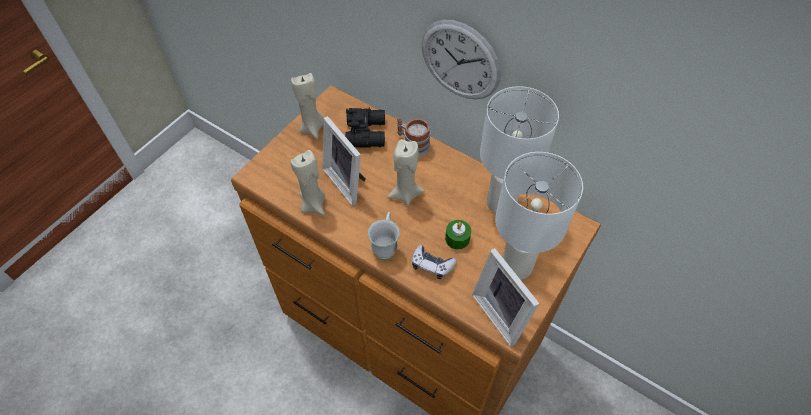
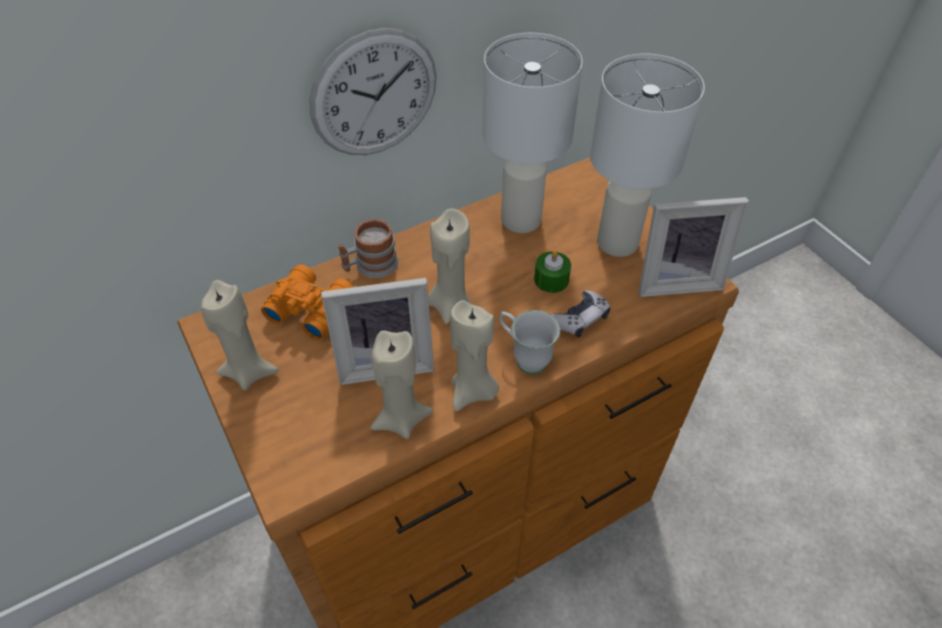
camera: 65 degrees left, 5 degrees down
(348, 230) = (473, 391): none -> beige candle
(367, 132) = (311, 308): black binoculars -> orange binoculars

